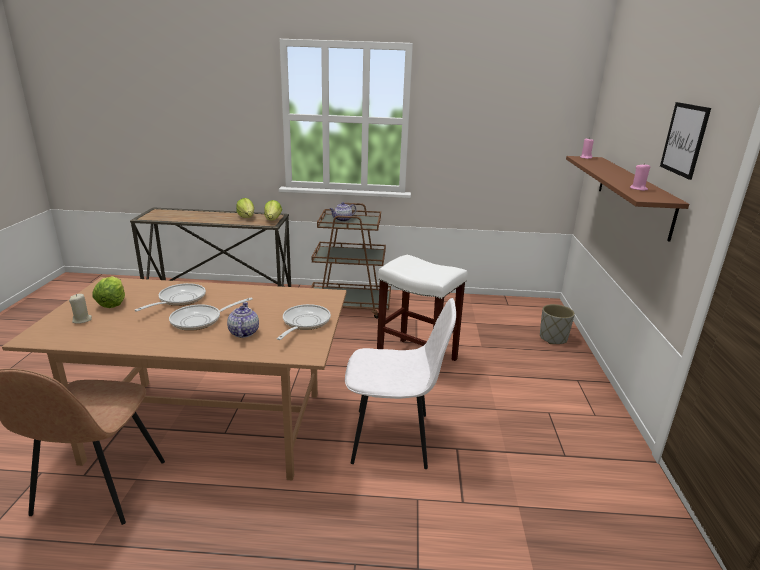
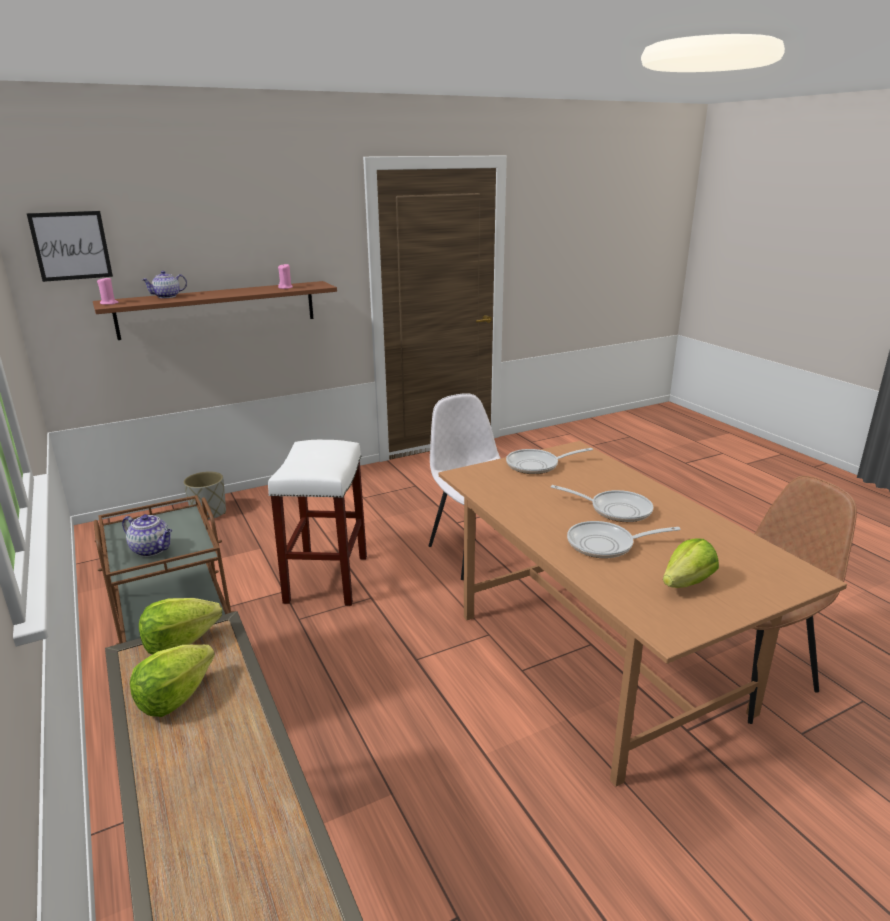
camera: 120 degrees left, 0 degrees up
(82, 320) = (739, 574): beige candle -> none
(243, 333) = (596, 481): teapot -> teapot (167, 296)
(684, 139) = (285, 236): picture -> picture (71, 246)

